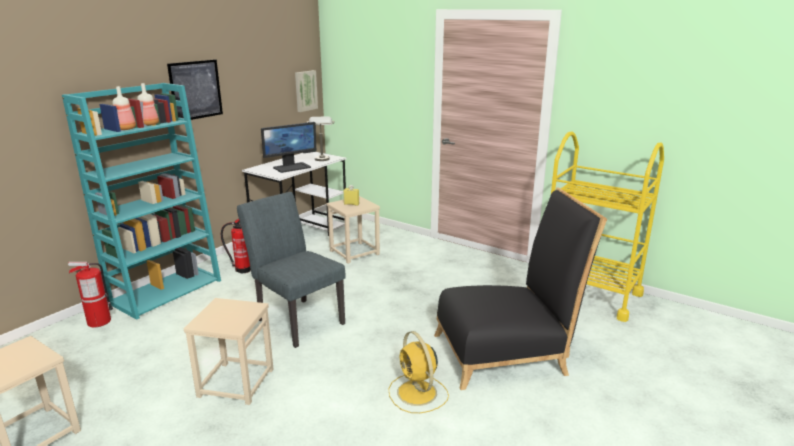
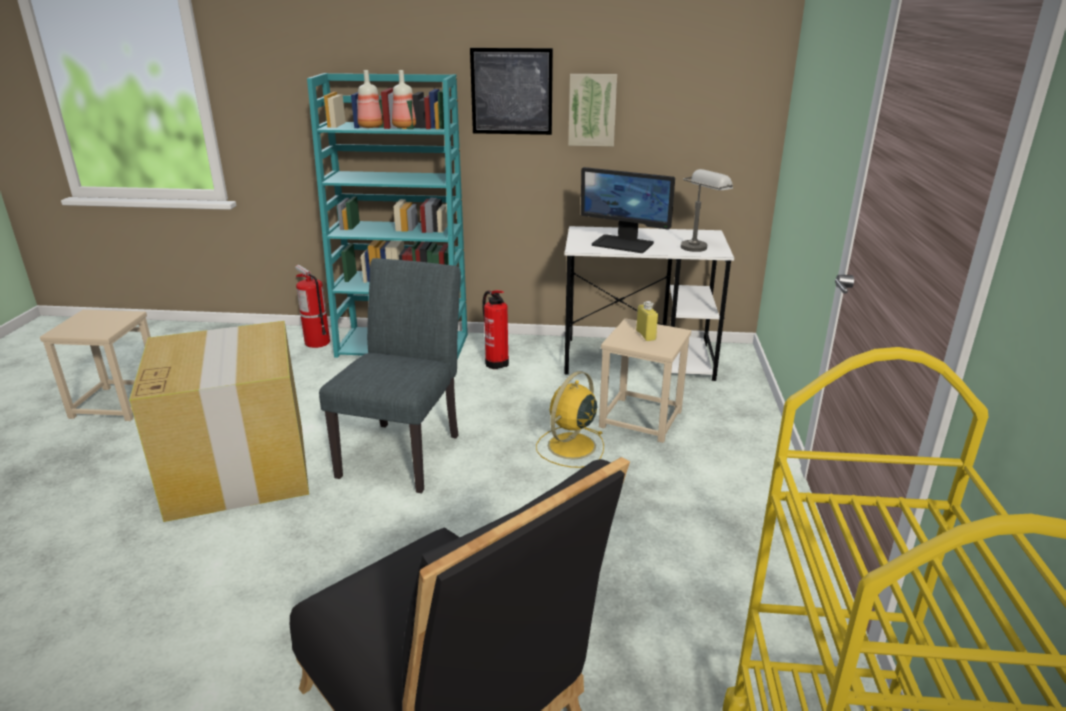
camera: 60 degrees right, 5 degrees up
(235, 382) = (239, 468): beige stool -> cardboard box
(305, 90) = (738, 123): picture -> picture (592, 110)
(418, 394) = (269, 638): yellow fan -> yellow fan (570, 447)

